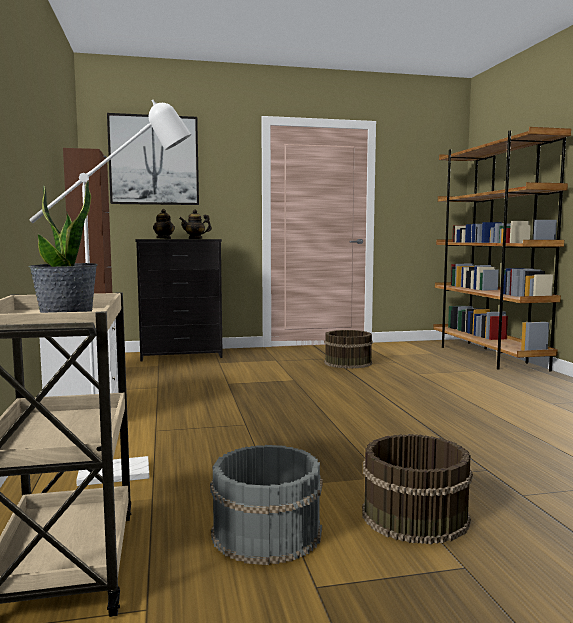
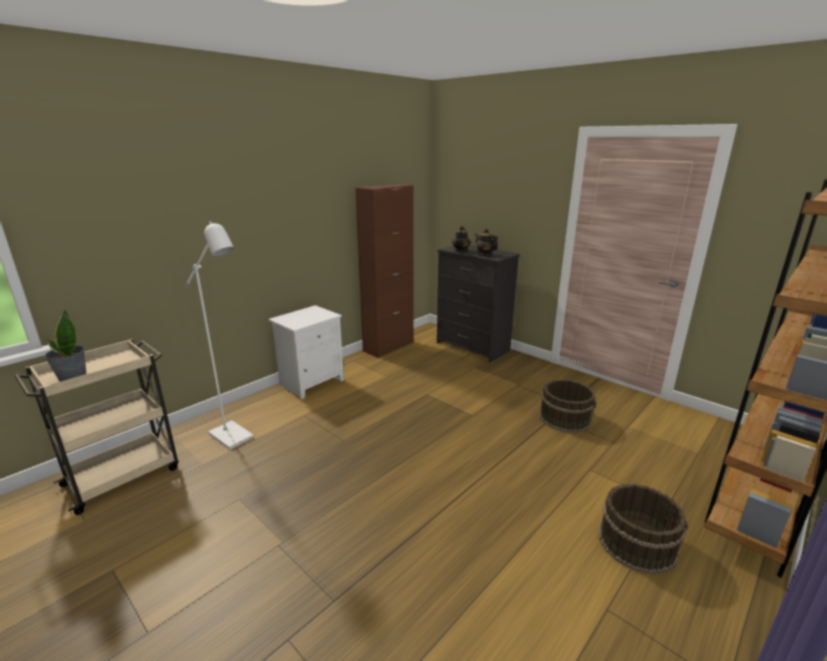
camera: 55 degrees right, 15 degrees up
(154, 160) = (479, 175): picture -> none
(265, 532) = (173, 523): grey bucket -> none
(414, 515) = (220, 581): brown bucket -> brown bucket (636, 542)

